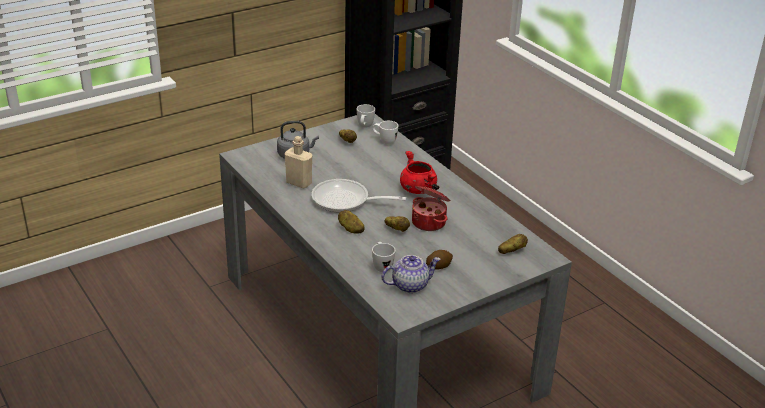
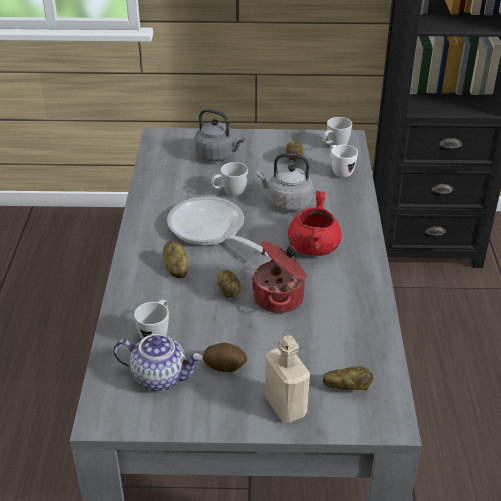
camera: 35 degrees right, 5 degrees up
(299, 183) = (184, 189): beige bottle -> beige bottle (285, 406)
(331, 176) = (229, 193): none -> white mug
(373, 169) = (287, 202): none -> grey kettle

